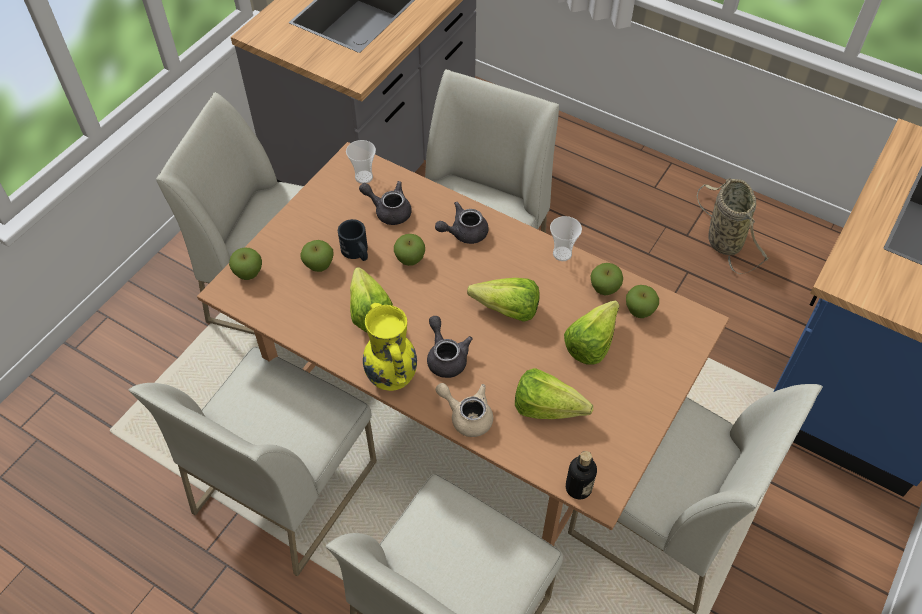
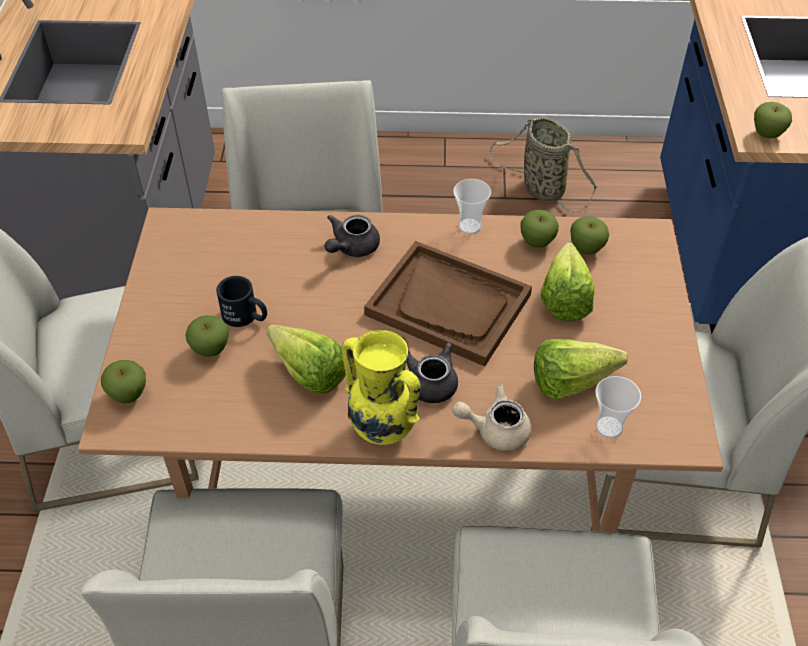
camera: 30 degrees left, 5 degrees down
(364, 177) = (196, 236): cup -> cup (609, 427)
(389, 210) = (251, 259): grey teapot -> none
(410, 260) = (312, 299): apple -> apple (767, 134)
(502, 308) = (448, 305): lettuce -> brown tray
(578, 488) = (661, 445): bottle -> none

